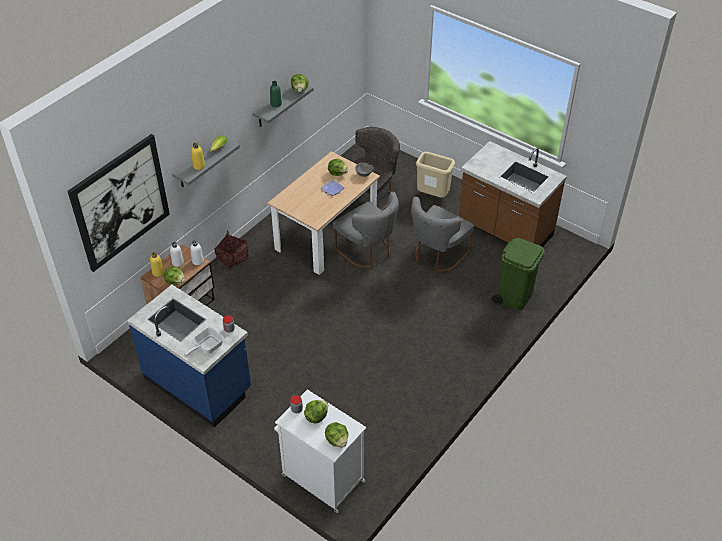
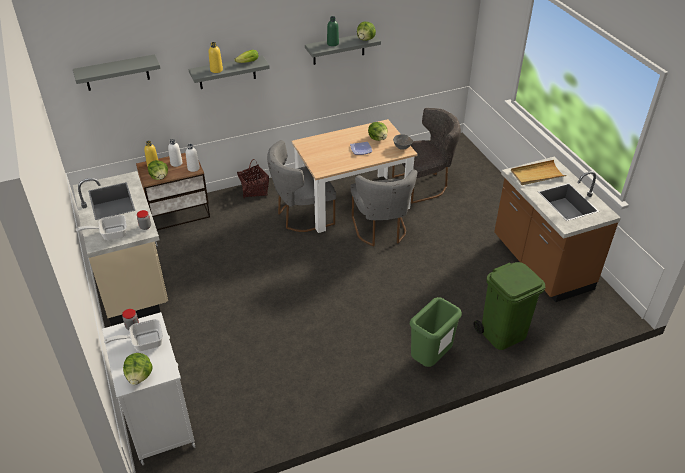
camera: 30 degrees right, 5 degrees down
(120, 202) = (117, 73): picture -> grey shelf
(198, 384) = (133, 281): blue counter -> beige counter
(316, 416) = (143, 342): lettuce -> frying pan
(433, 196) = (486, 205): beige trash can -> none
(437, 256) = (448, 261): grey chair -> grey chair (301, 216)
(479, 339) = (430, 359): none -> green trash can
(488, 162) = (537, 174): none -> beige tray

